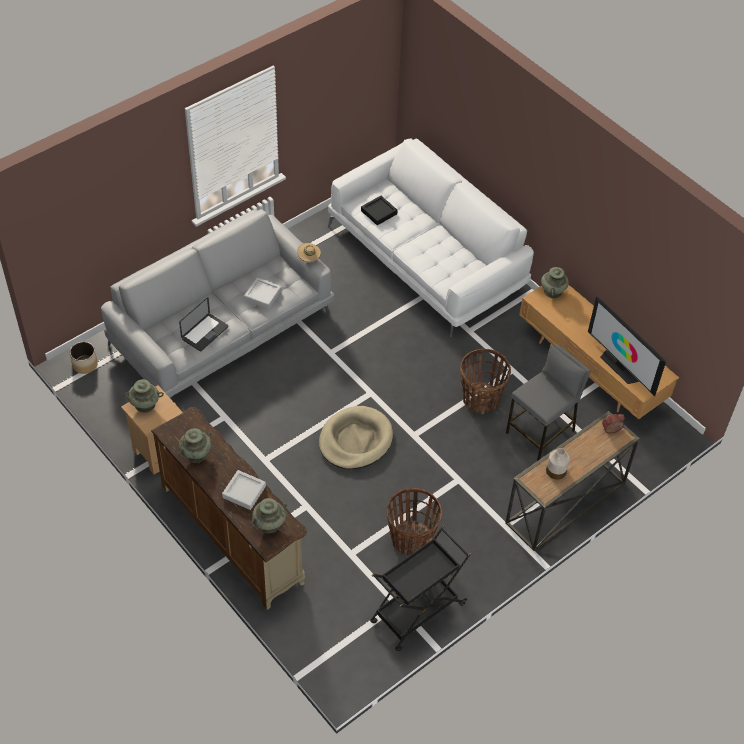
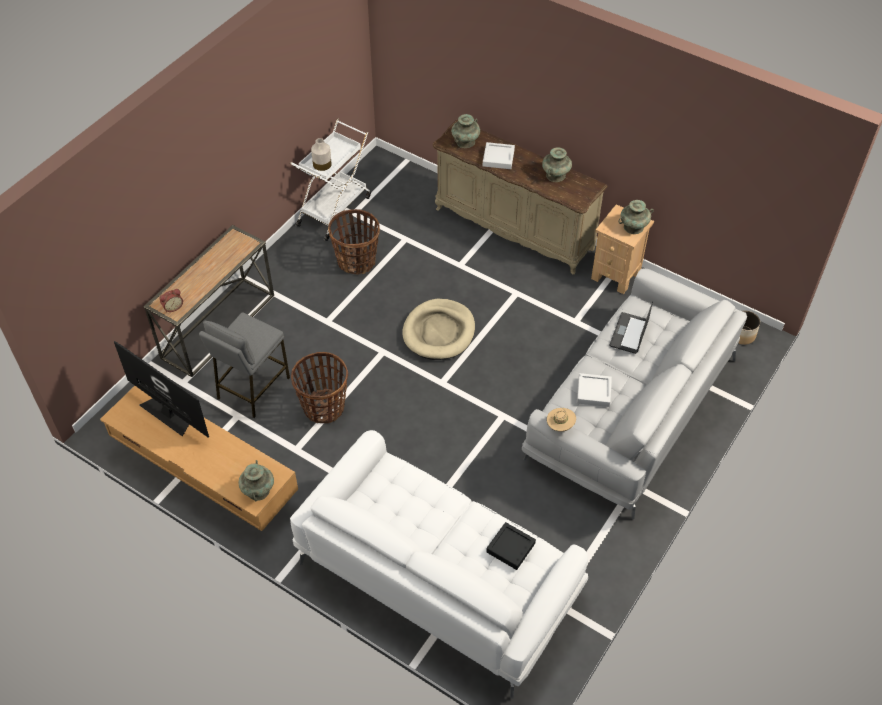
camera: 165 degrees right, 0 degrees up
(417, 613) = (335, 211): black cart -> white cart
(556, 470) = (225, 257): beige vase -> beige vase (322, 164)

